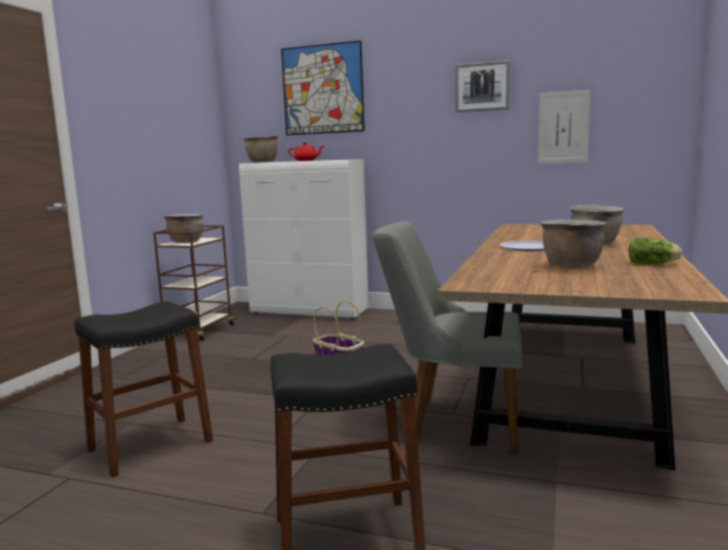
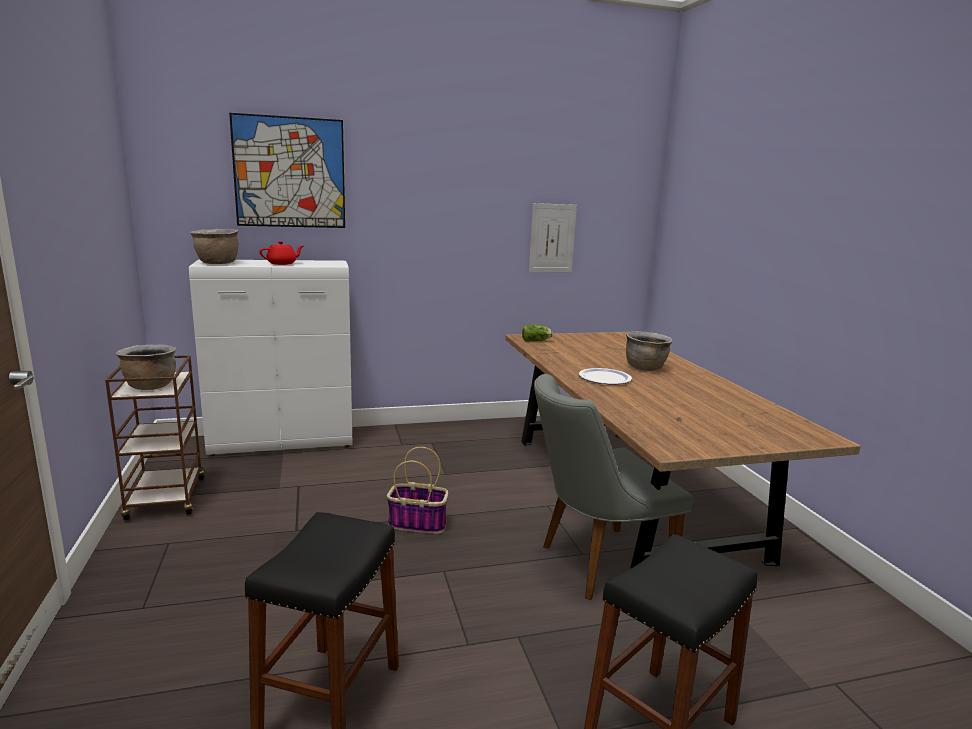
camera: 35 degrees left, 5 degrees up
(482, 87) = (479, 190): picture -> none
(571, 266) = (690, 408): brown cooking pot -> none
(654, 264) = (736, 397): lettuce -> lettuce (537, 341)

